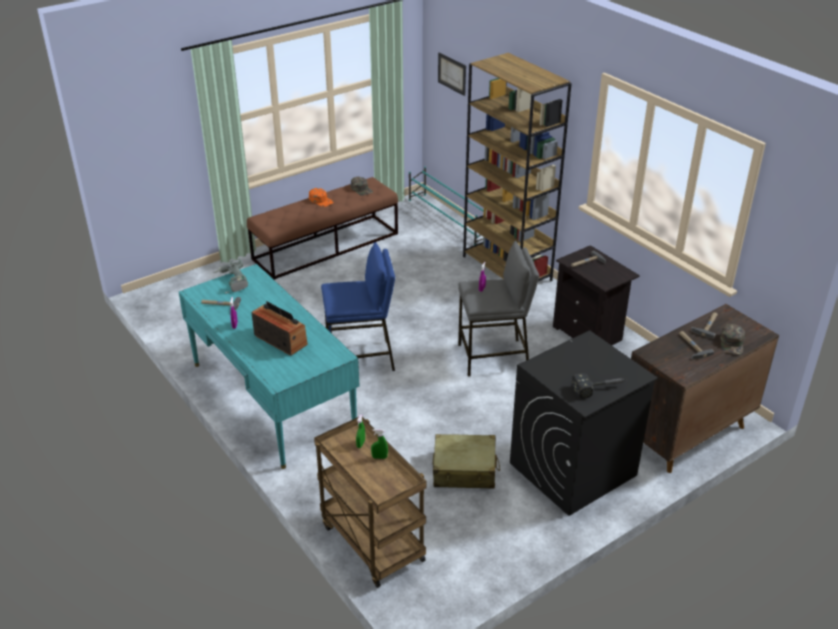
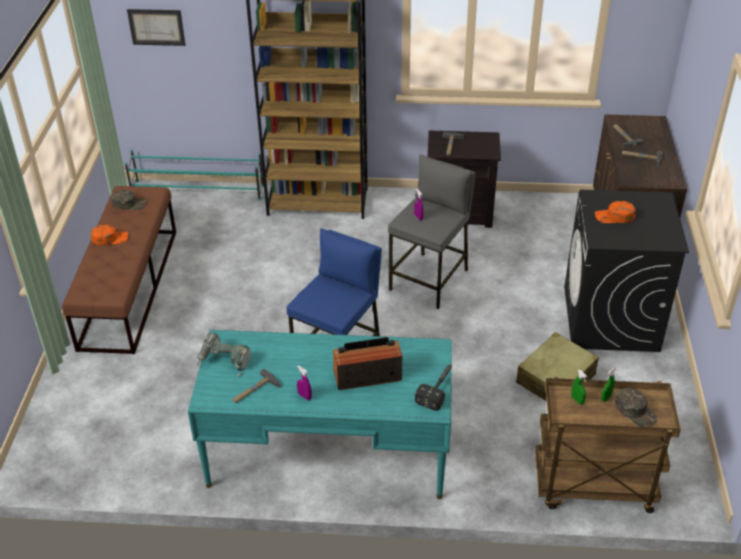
camera: 50 degrees left, 5 degrees up
(577, 360) = (614, 217): none -> orange cap
(600, 388) = (661, 225): hammer -> hammer (438, 388)
(732, 343) = (656, 139): green cap -> green cap (635, 411)

